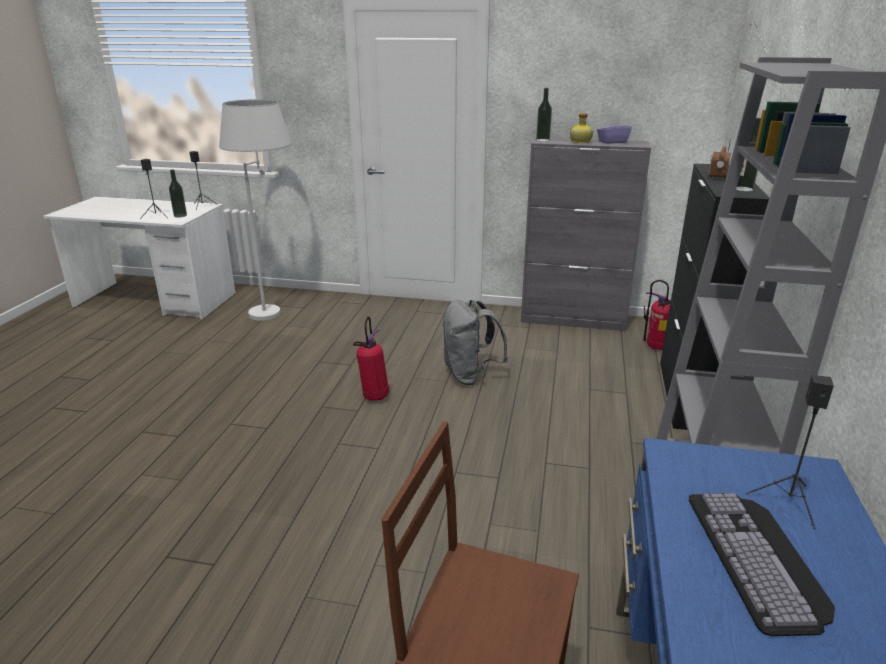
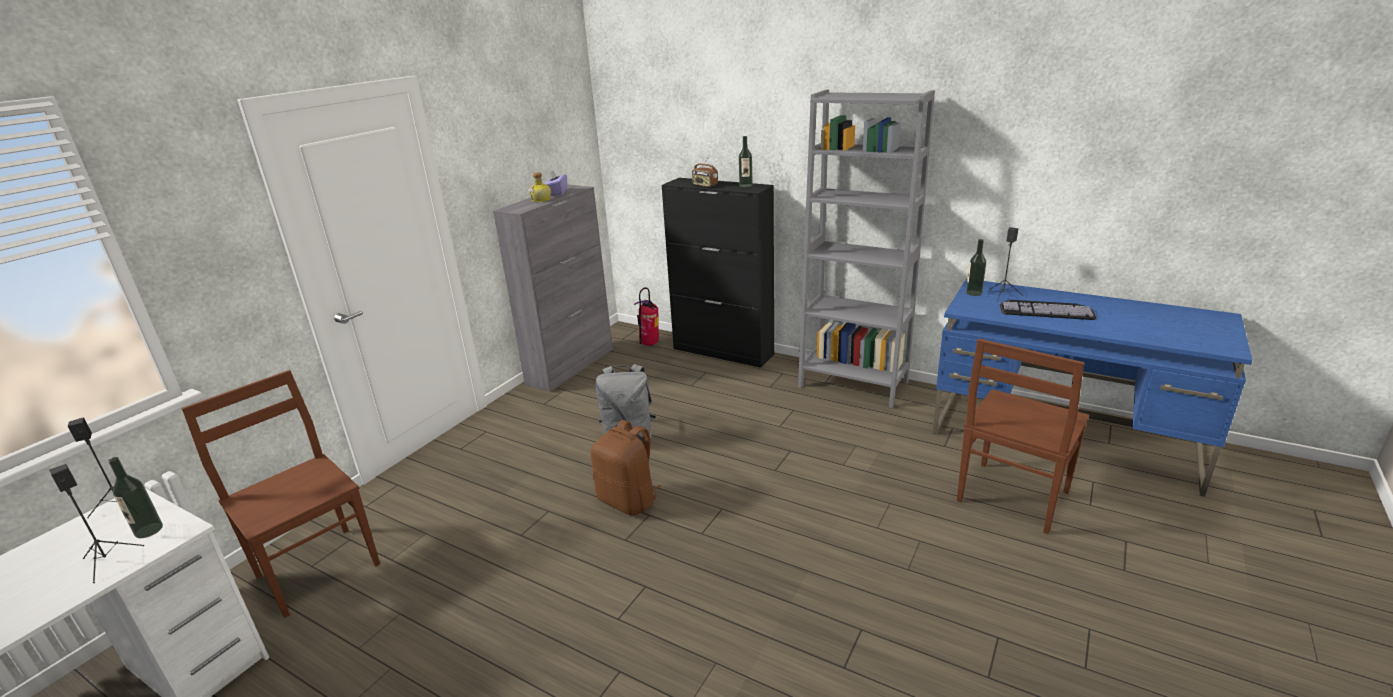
camera: 70 degrees left, 0 degrees up
(275, 307) = (317, 568): white floor lamp -> brown chair
(374, 396) = (628, 500): fire extinguisher -> brown backpack
(542, 140) = (514, 209): bottle -> bottle (974, 293)

